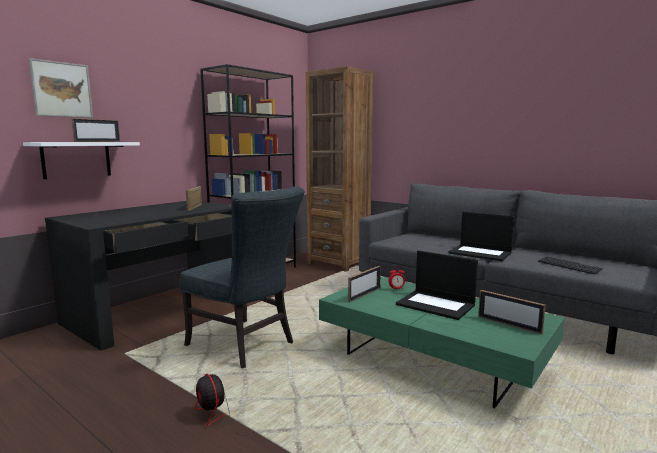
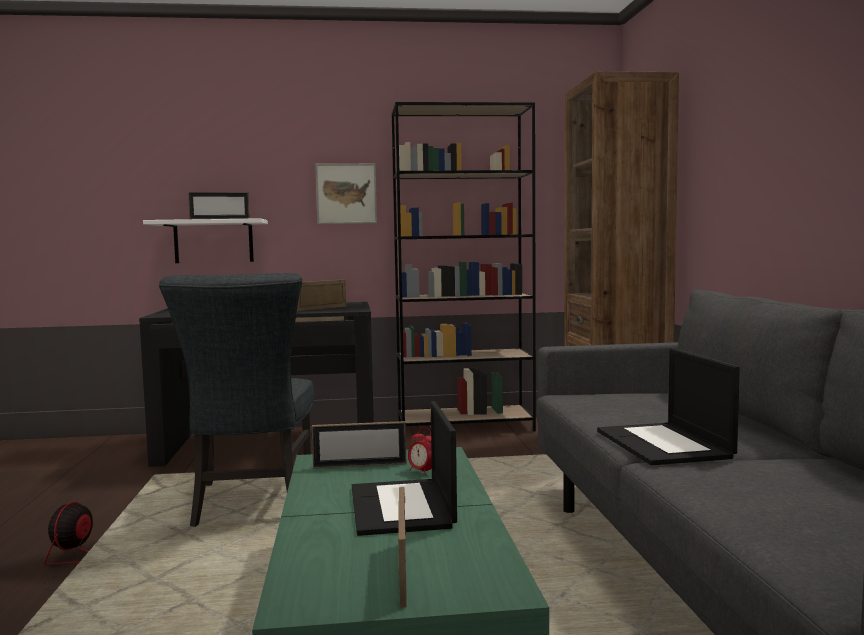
camera: 45 degrees right, 5 degrees down
(62, 89) = (201, 160): picture -> picture (346, 193)
(568, 266) = (774, 511): keyboard -> none

